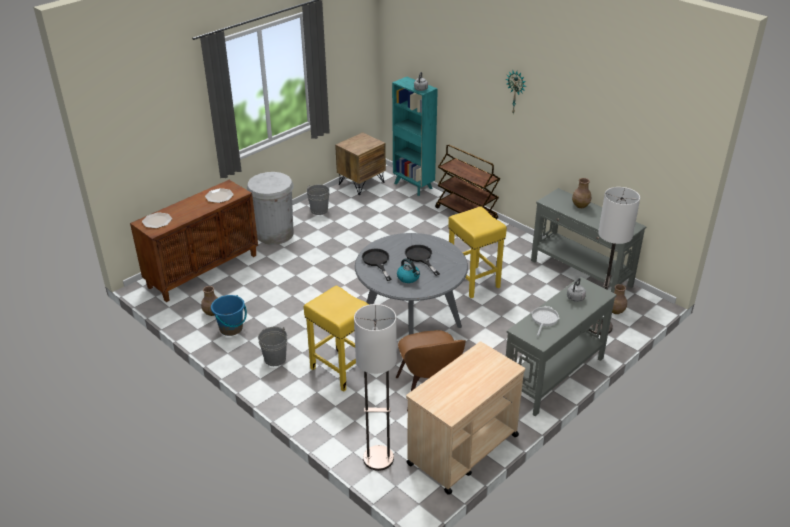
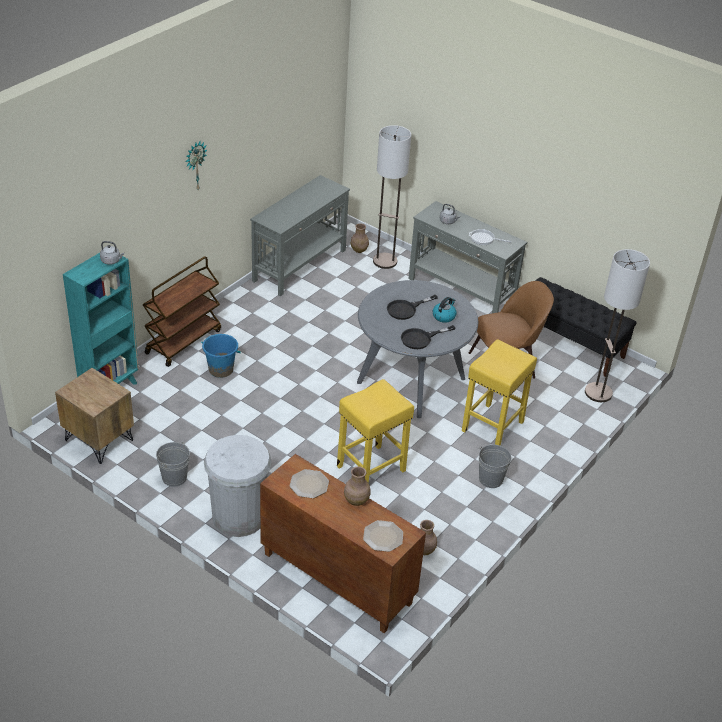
camera: 100 degrees left, 5 degrees up
(231, 329) = (449, 526): blue bucket -> blue bucket (221, 369)
(462, 450) = (569, 344): beige cart -> black bench
(474, 282) = (325, 336): yellow stool -> yellow stool (372, 468)
(580, 205) = (286, 207): brown vase -> brown vase (356, 500)

